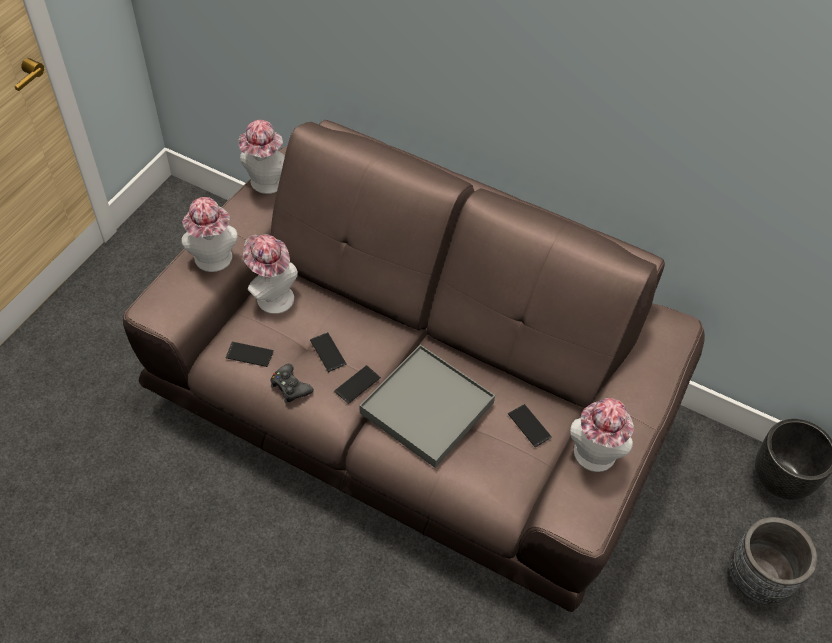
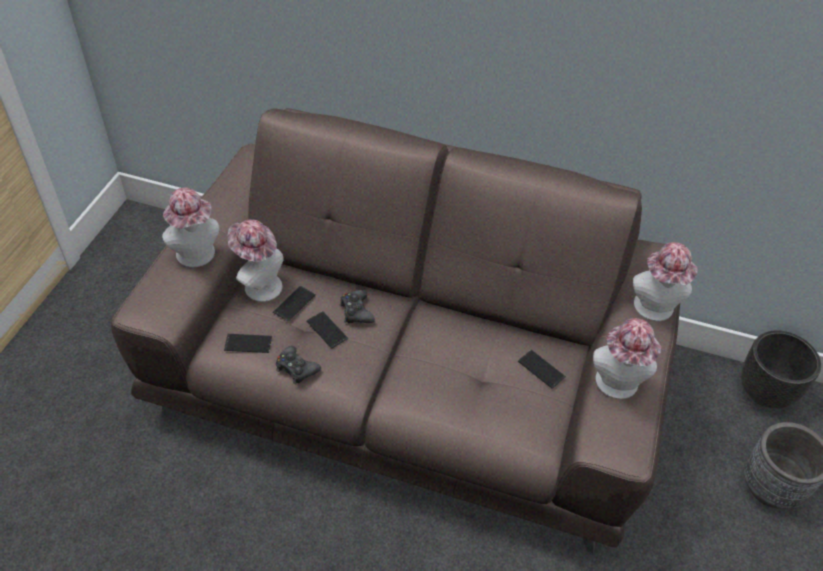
camera: 10 degrees left, 5 degrees down
(266, 184) = (235, 180): hat -> hat (654, 310)
(357, 384) = (363, 356): phone -> phone (294, 303)
(360, 337) = (356, 311): none -> black game controller
(427, 408) = (438, 368): grey tray -> none

